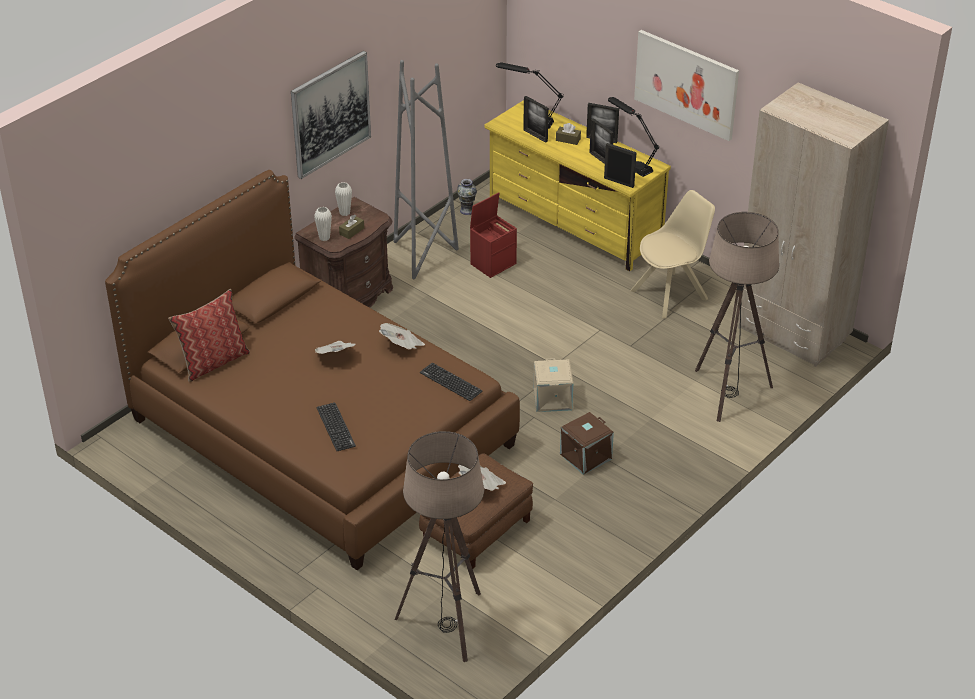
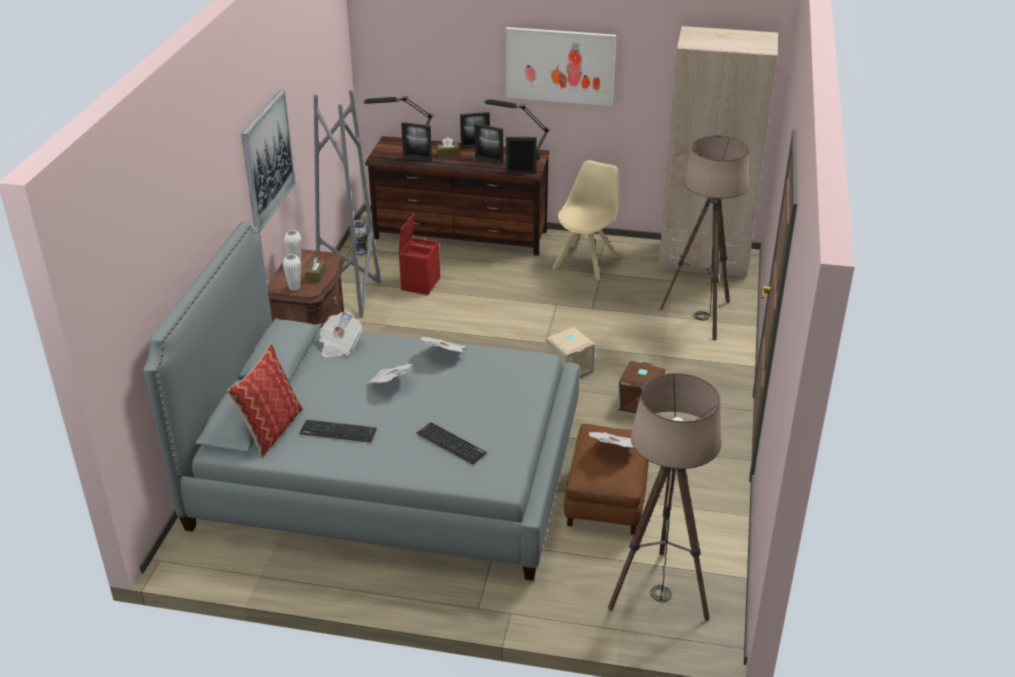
camera: 30 degrees left, 5 degrees down
(321, 432) = (388, 471): brown bed -> grey bed
(324, 306) = (339, 345): none -> newspaper
(450, 382) = (519, 368): keyboard -> keyboard (338, 431)
(574, 224) = (461, 235): yellow dresser -> brown dresser

